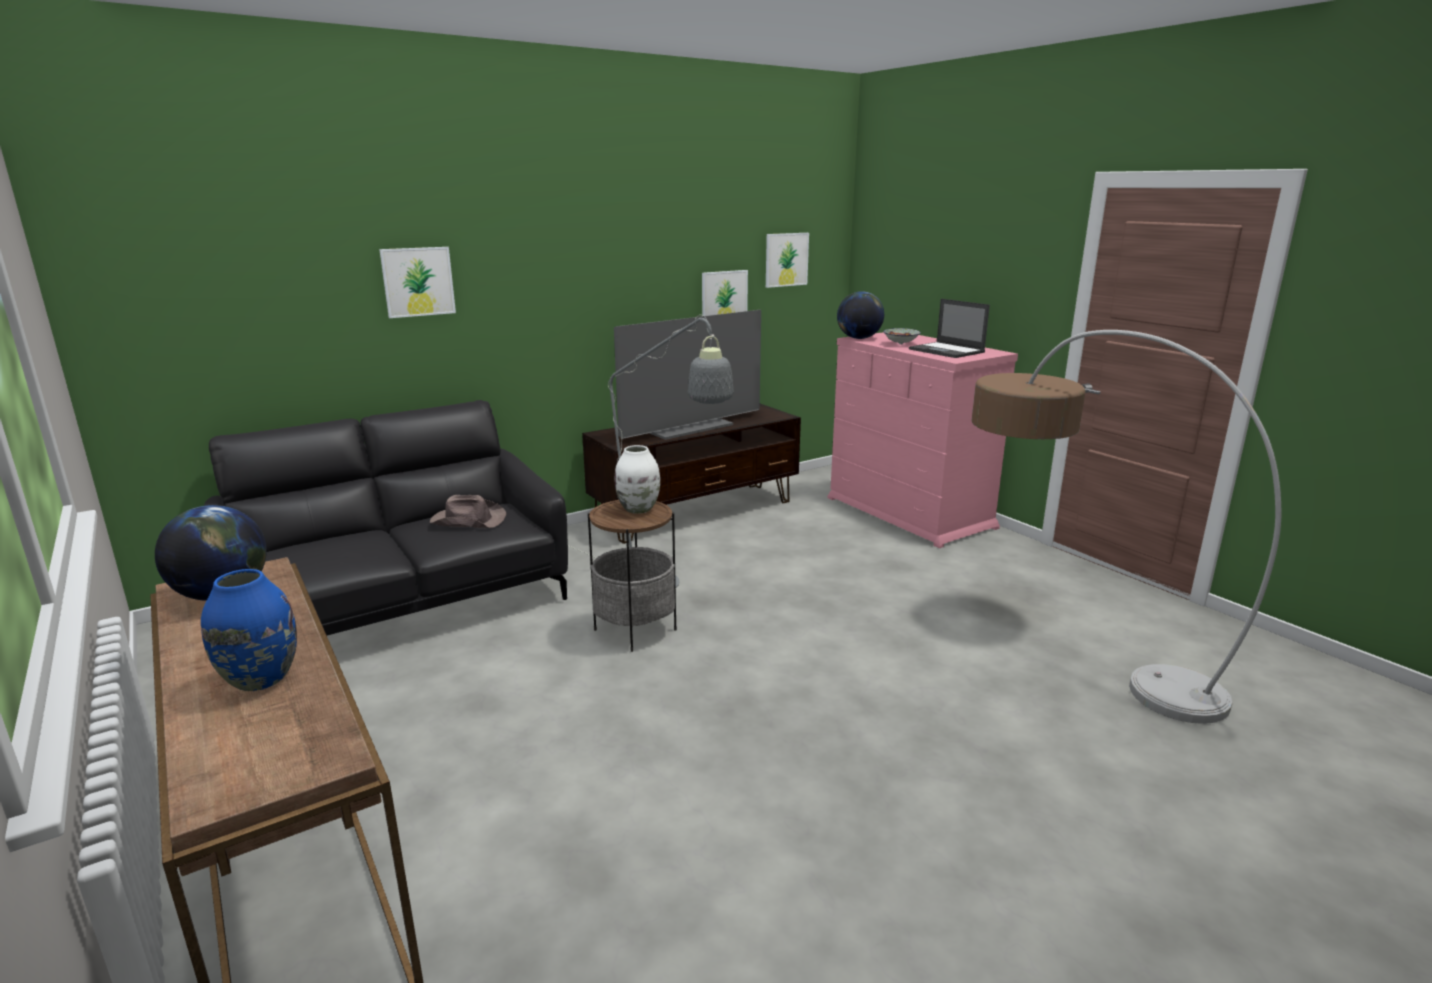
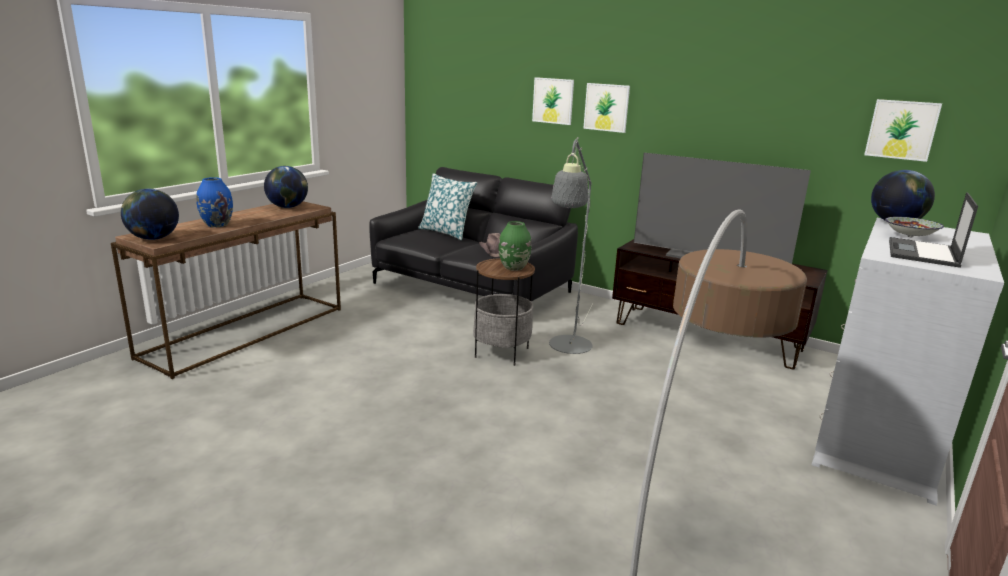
camera: 65 degrees right, 0 degrees up
(280, 767) = (153, 238): none -> globe
(320, 538) = (446, 232): none -> pillow
(639, 509) = (514, 267): white vase -> green vase
(724, 298) = (806, 156): picture -> picture (606, 107)
(909, 513) = (878, 437): pink dresser -> white dresser

